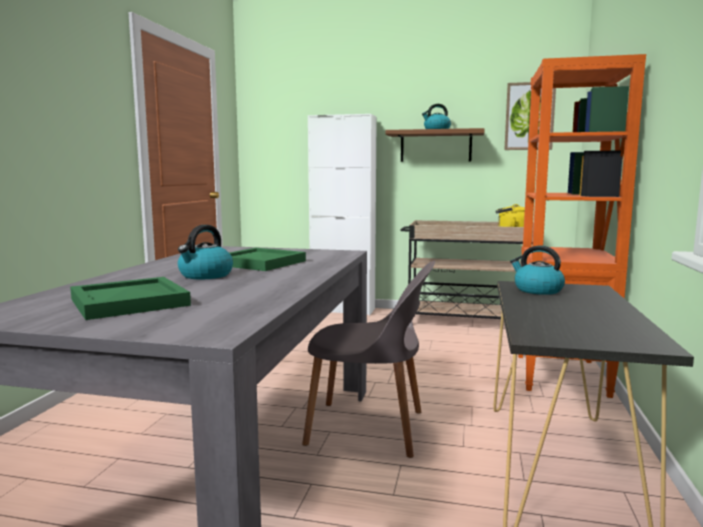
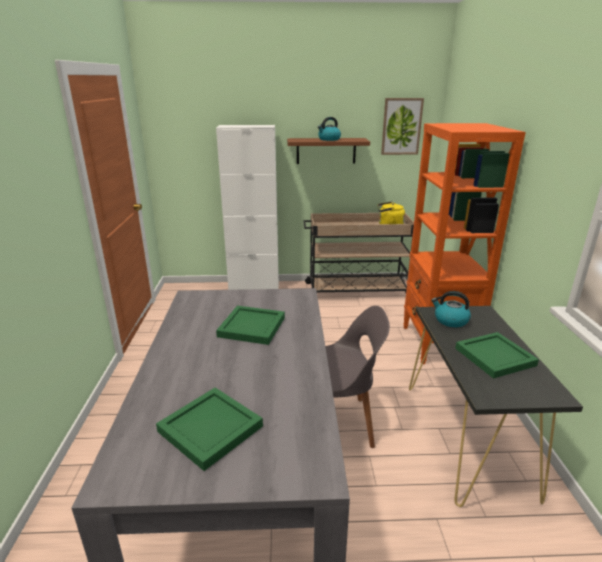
camera: 15 degrees left, 15 degrees up
(205, 275) = (228, 362): kettle -> none
(580, 314) = (494, 356): none -> green tray

